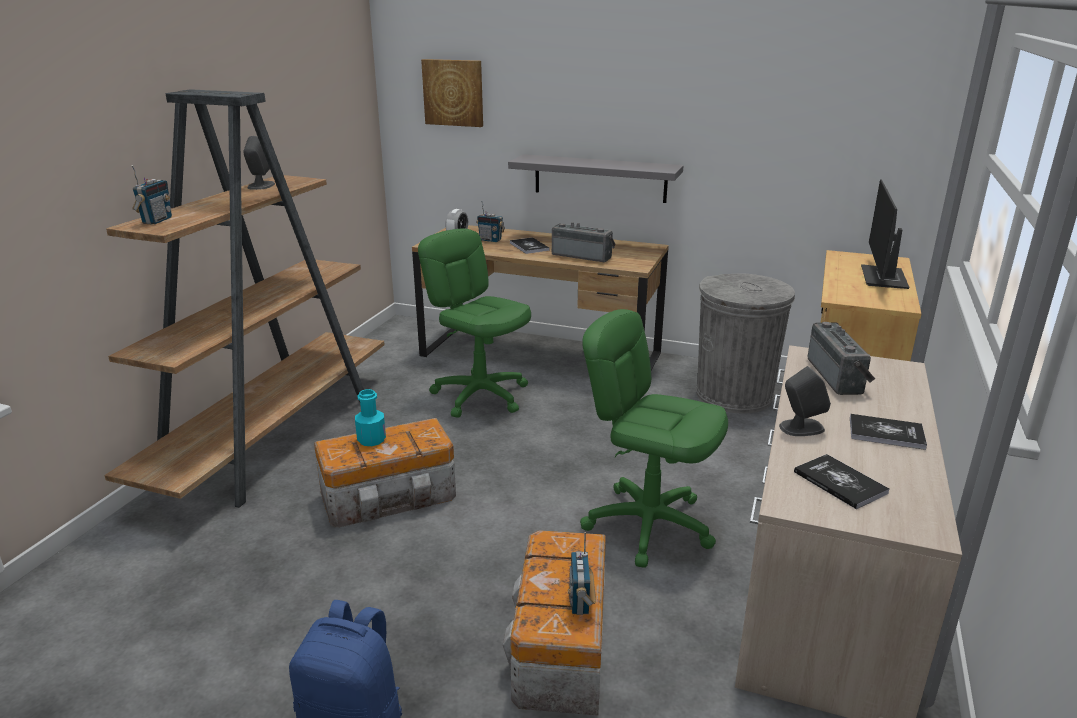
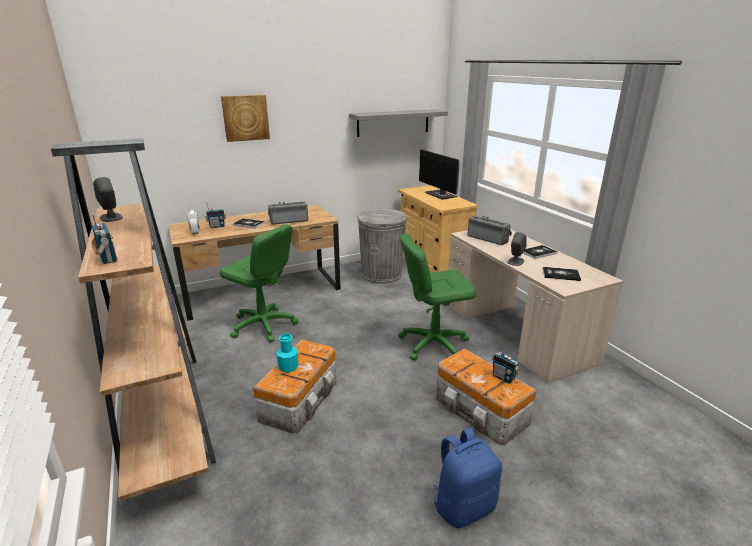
camera: 45 degrees left, 0 degrees up
(453, 92) = (155, 129): picture -> picture (245, 118)
(480, 395) = (263, 325): green office chair -> green office chair turned 150 degrees counterclockwise
(600, 178) = (272, 173): grey shelf -> grey shelf (393, 122)

